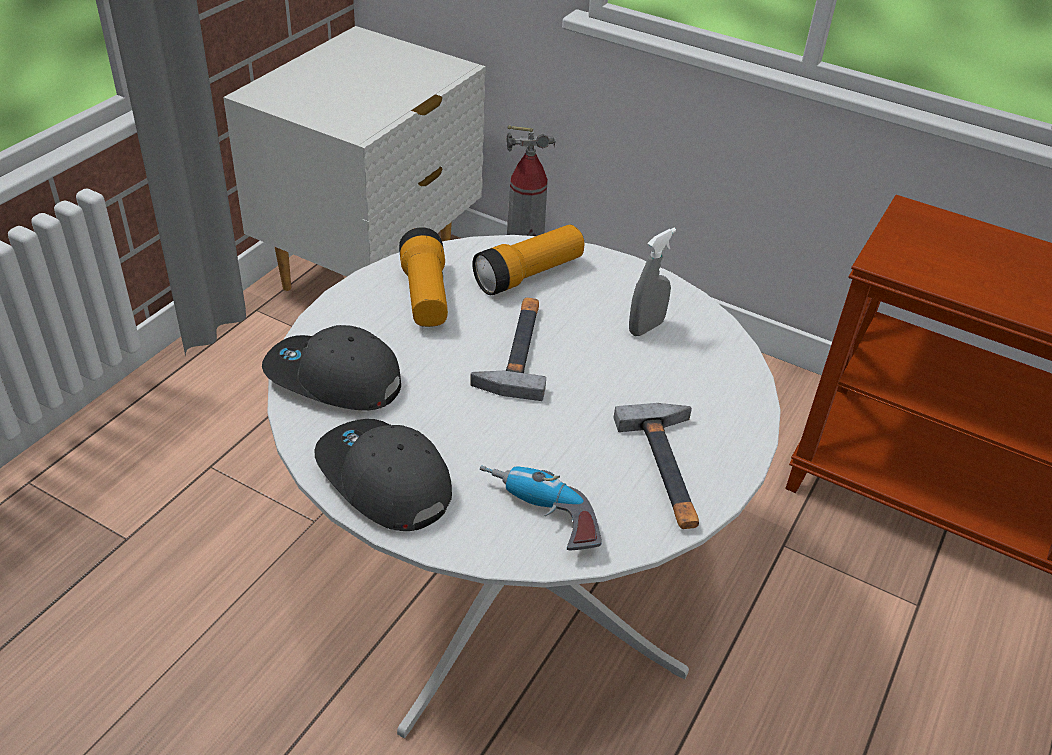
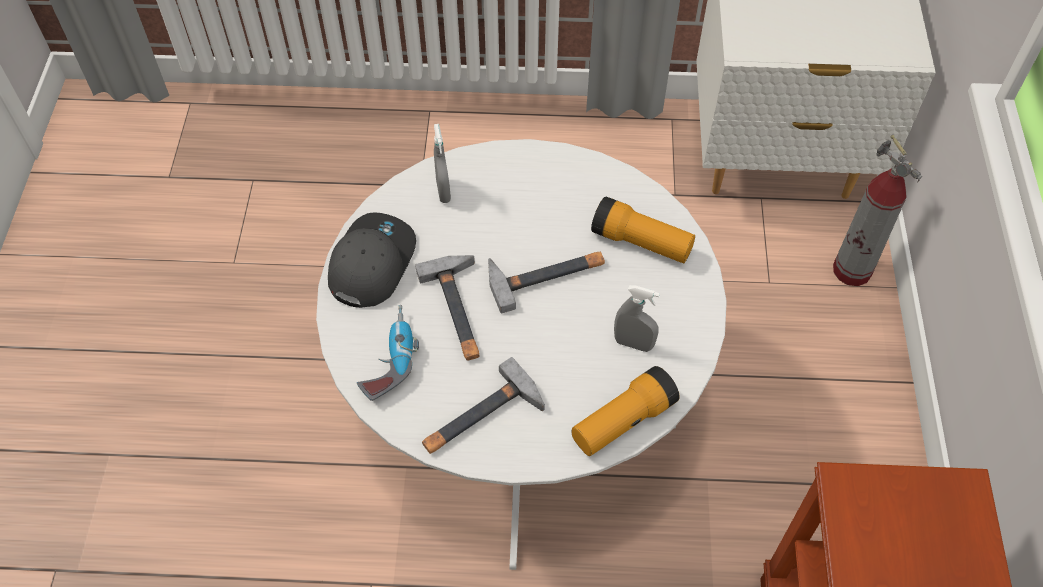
camera: 65 degrees right, 15 degrees up
(333, 379) = (443, 191): grey cap -> grey spray bottle
(425, 296) = (566, 194): flashlight -> flashlight (622, 421)
(513, 431) = (459, 310): none -> hammer

